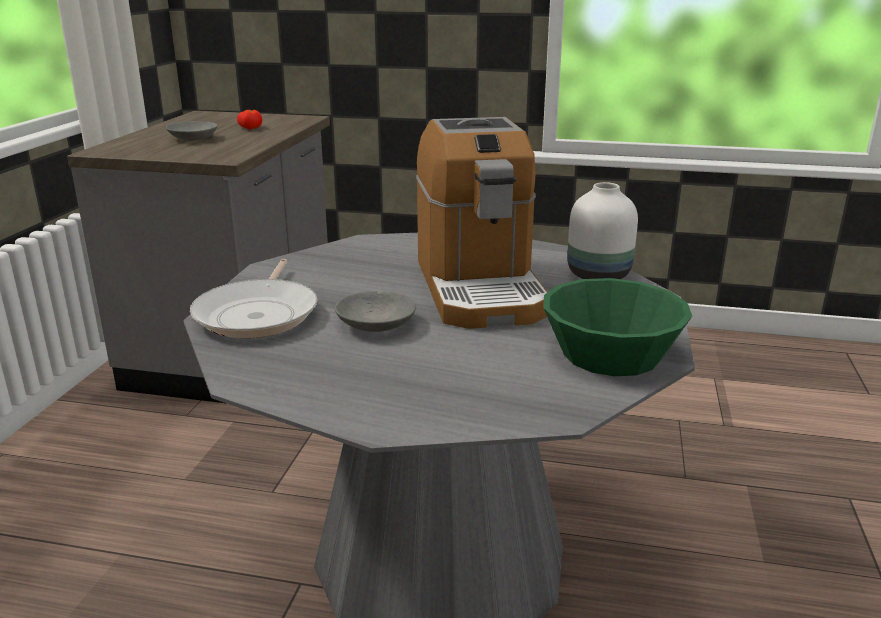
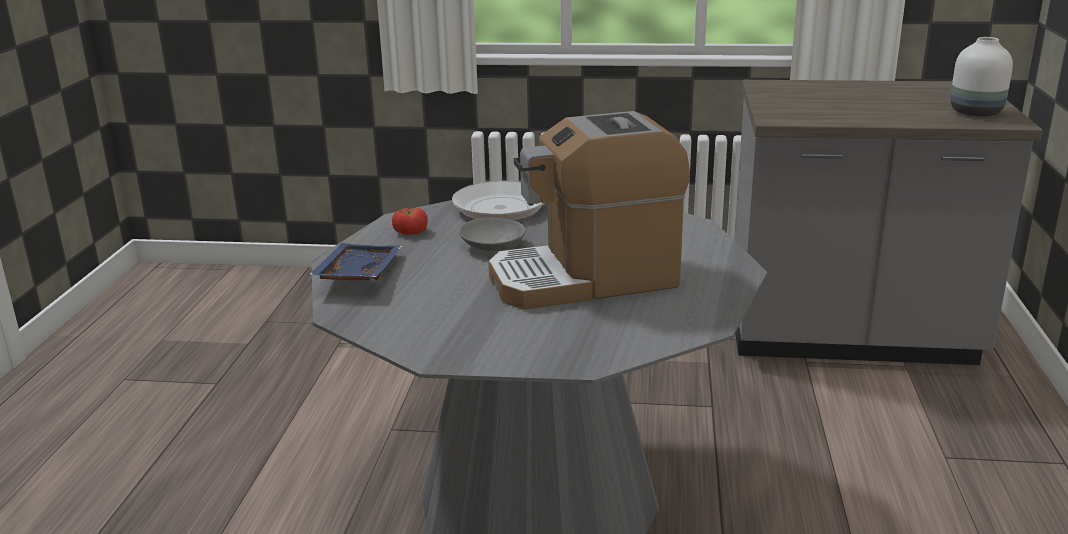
camera: 85 degrees right, 0 degrees up
(194, 139) = (844, 99): grey bowl -> none
(250, 128) = (920, 109): tomato -> tomato (410, 231)
(438, 407) = (356, 275): none -> blue tray
(598, 274) = (644, 335): white vase -> white vase (977, 113)
(611, 353) = (443, 336): green bowl -> none

